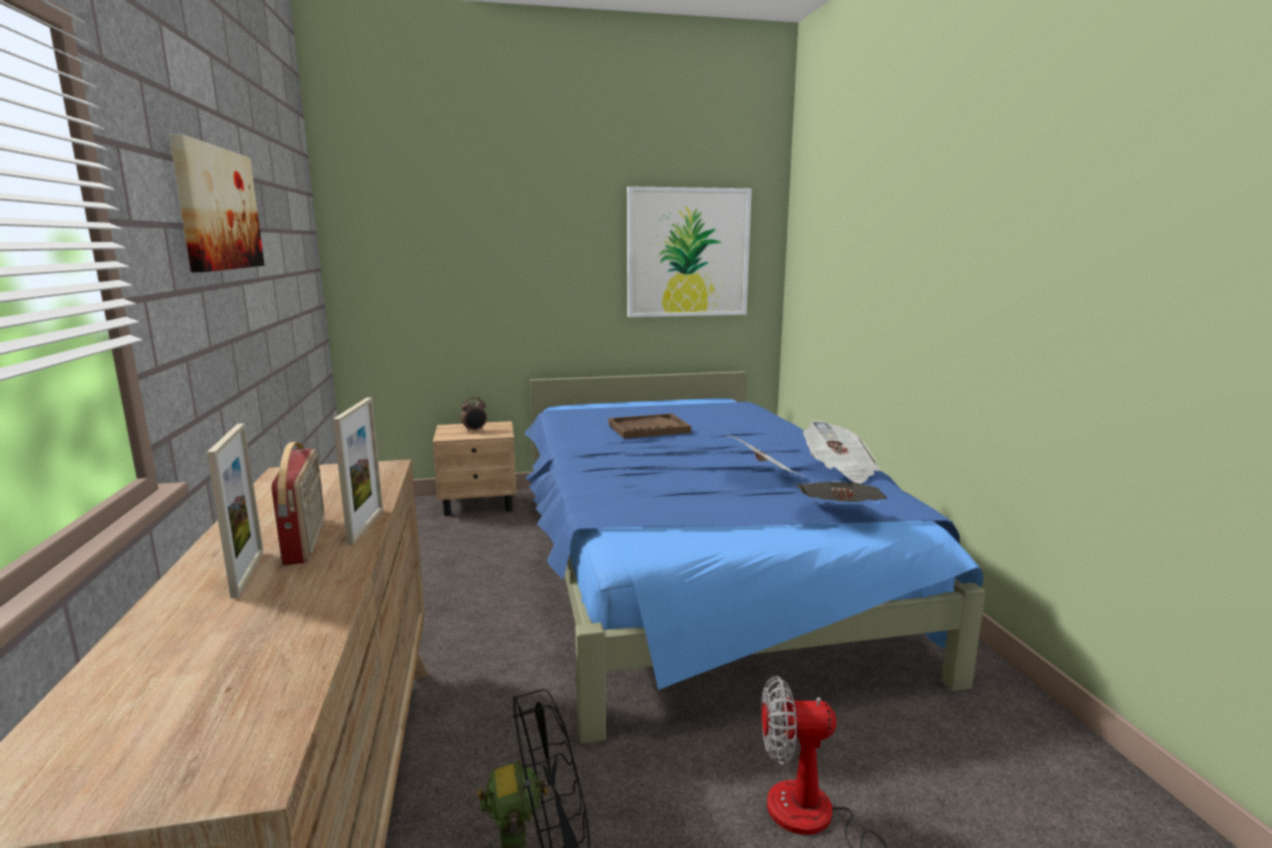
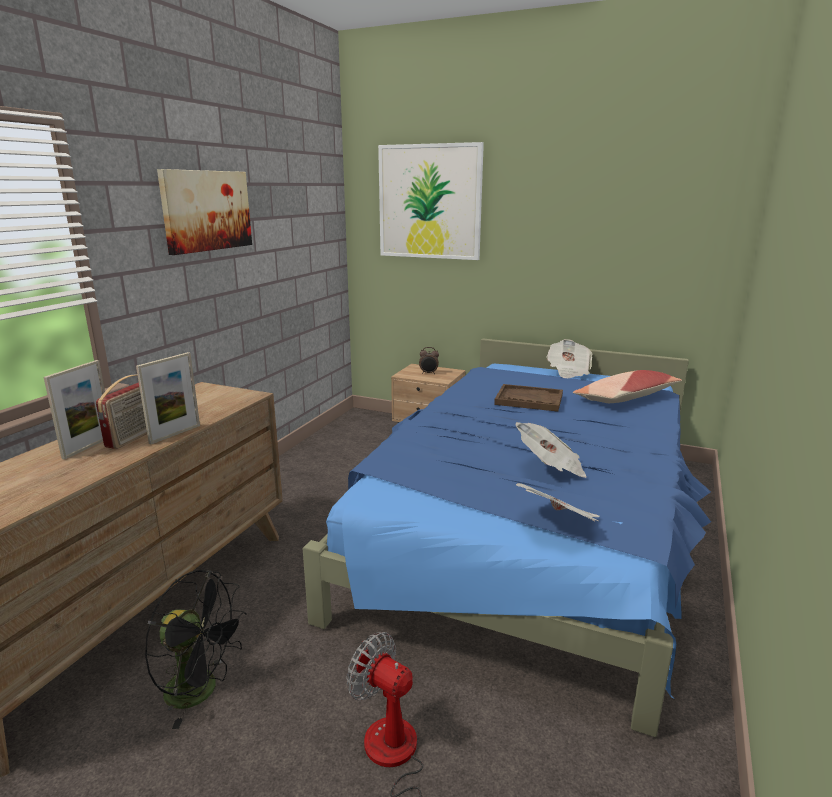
camera: 35 degrees right, 5 degrees up
(688, 253) = (639, 236): picture -> picture (429, 202)
(725, 412) = (625, 398): none -> pillow
(840, 471) = (633, 482): newspaper -> newspaper (568, 371)

